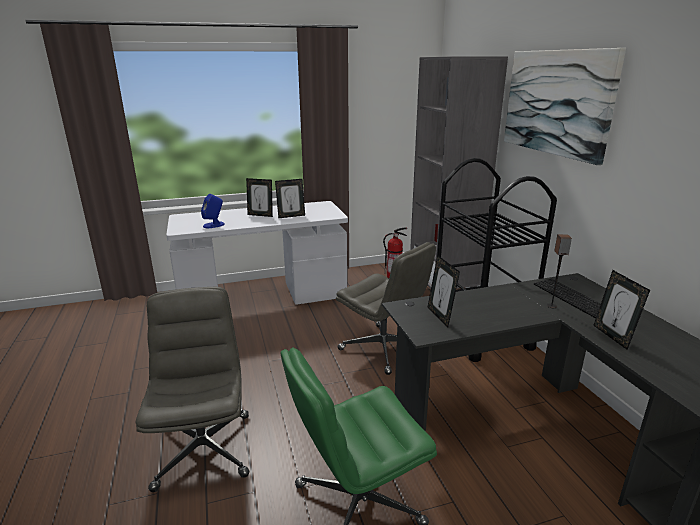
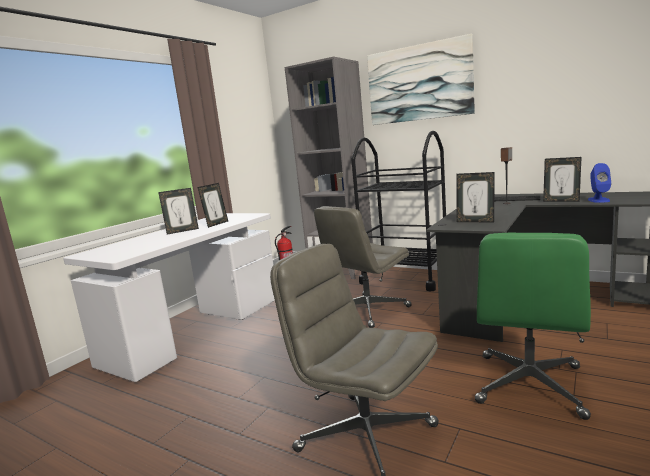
camera: 40 degrees left, 10 degrees down
(214, 225) = (151, 245): blue speaker -> blue speaker (598, 200)
(384, 349) = (367, 311): grey office chair -> grey office chair turned 135 degrees clockwise

